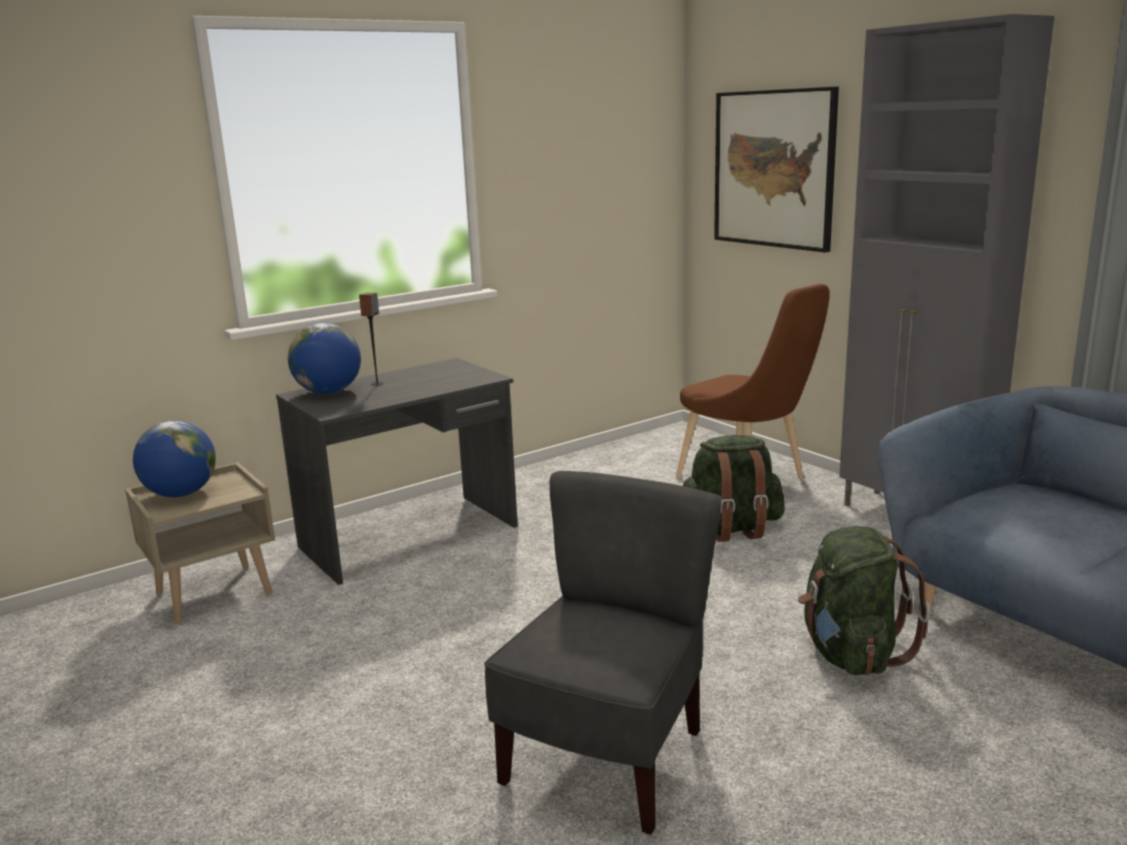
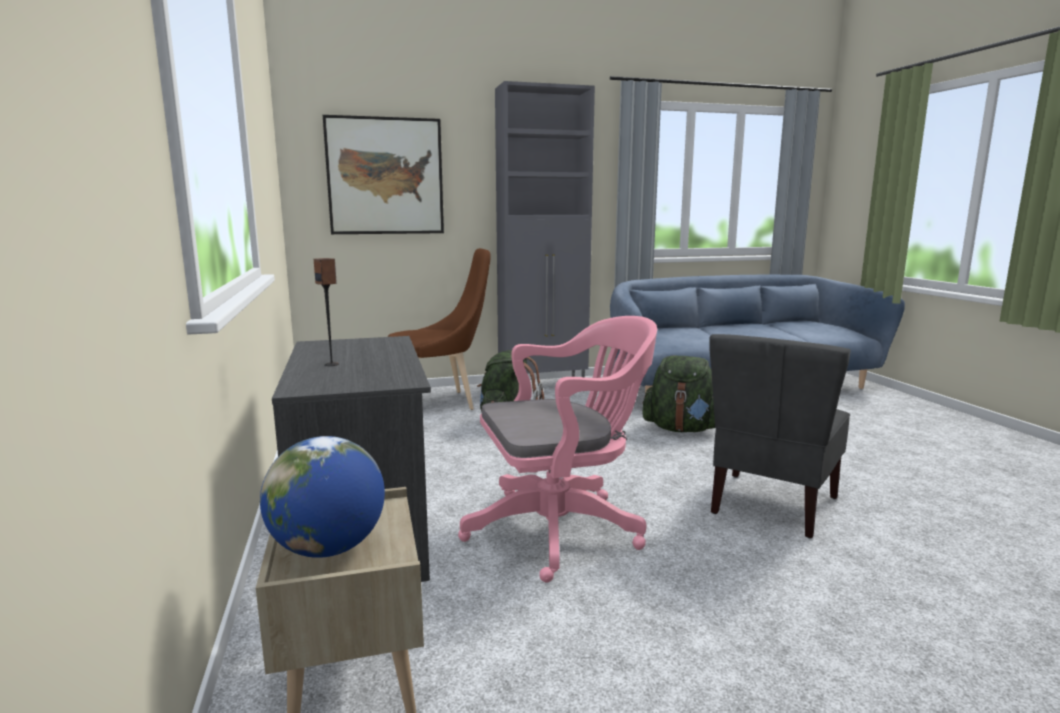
camera: 70 degrees left, 5 degrees down
(328, 392) = (322, 379): globe -> none
(455, 622) = (562, 529): none -> pink office chair
(607, 759) = (771, 505): grey chair -> grey chair turned 105 degrees counterclockwise

